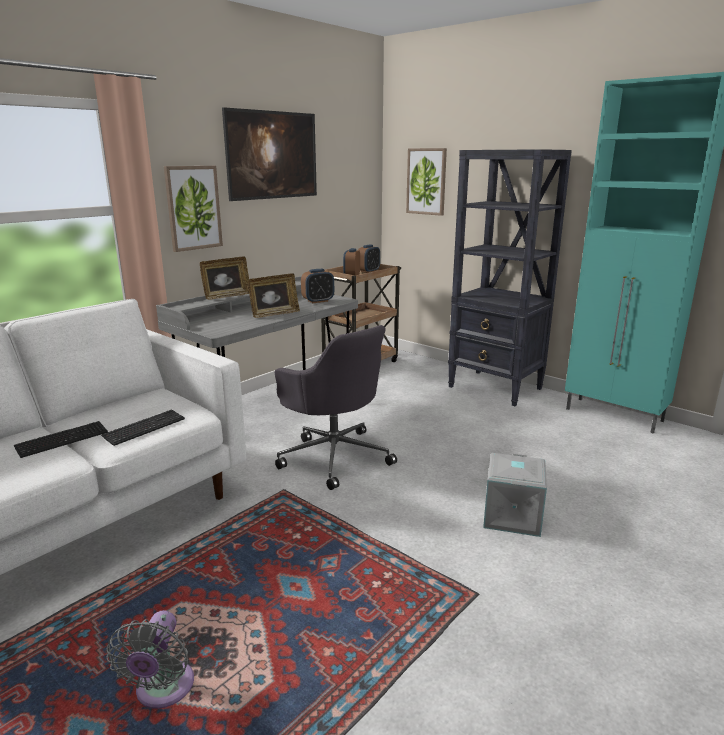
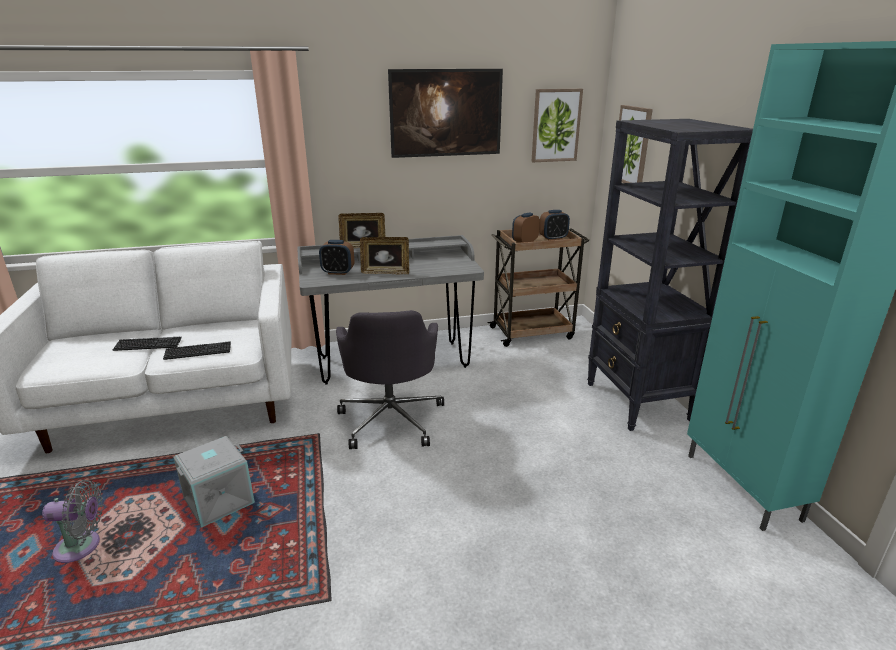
camera: 35 degrees right, 5 degrees up
(162, 691) = (82, 547): grey fan -> grey fan turned 135 degrees counterclockwise
(193, 208) = (352, 163): picture -> picture (555, 125)
(318, 301) = (446, 265): alarm clock -> alarm clock (338, 272)
(511, 516) = (457, 545): grey storage box -> grey storage box (219, 500)

